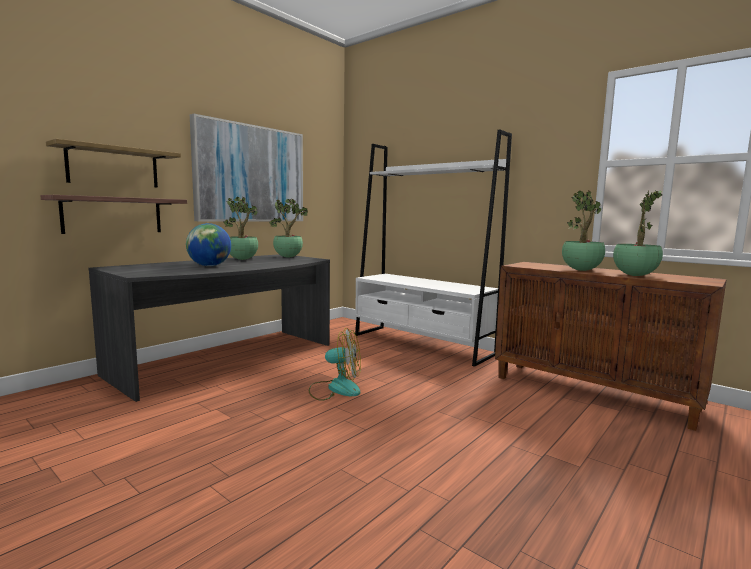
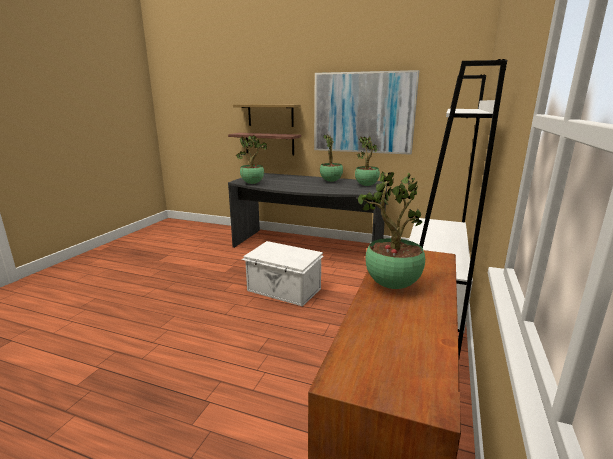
camera: 70 degrees right, 10 degrees up
(209, 266) = (287, 182): globe -> none
(335, 388) = (284, 290): fan -> white storage box
(634, 275) = (378, 321): potted plant -> potted plant (253, 183)

